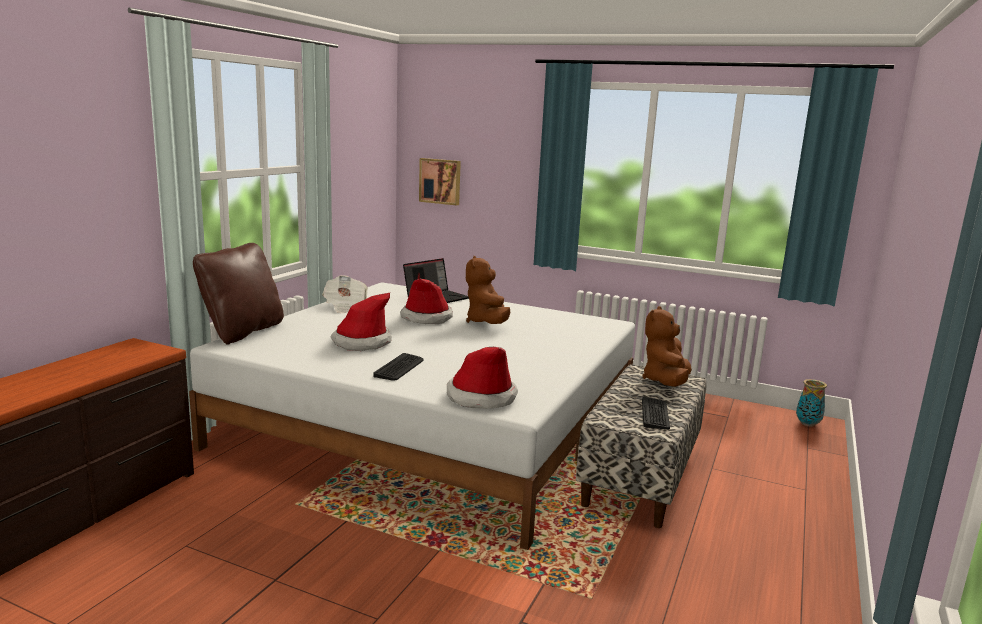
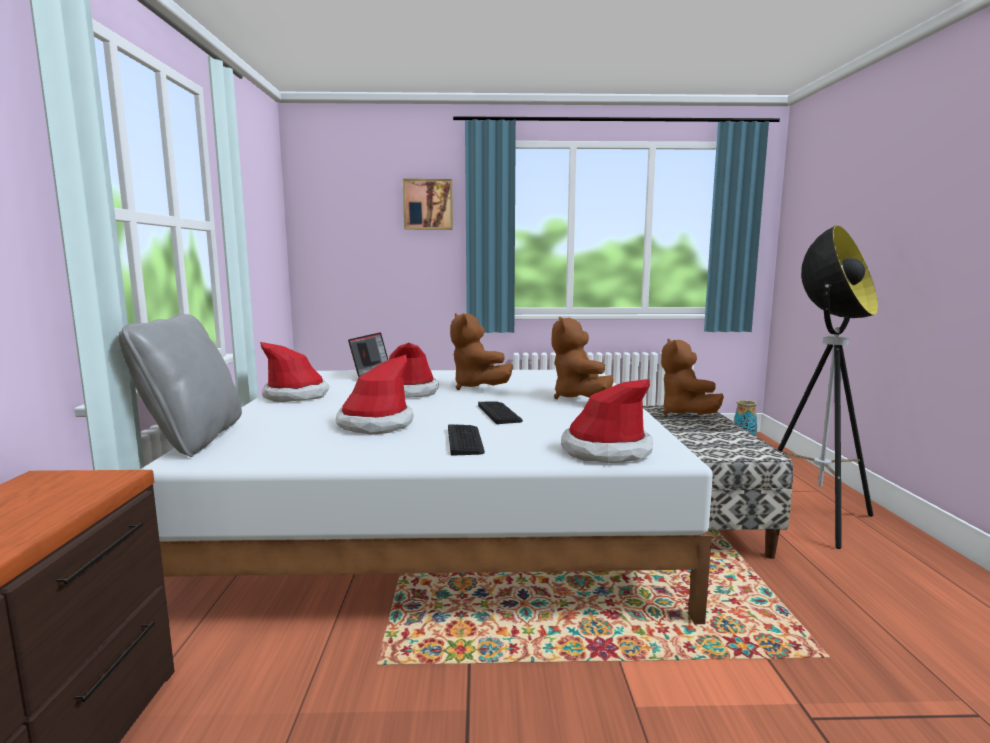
camera: 25 degrees left, 5 degrees down
(243, 331) = (193, 439): brown pillow -> grey pillow
(345, 307) = (296, 395): newspaper -> hat
(440, 181) = (345, 255): picture -> picture (428, 204)
(550, 349) = (579, 398): none -> brown plush toy
(655, 414) = (730, 440): keyboard -> keyboard (499, 413)
(755, 512) = (815, 519): none -> floor lamp

